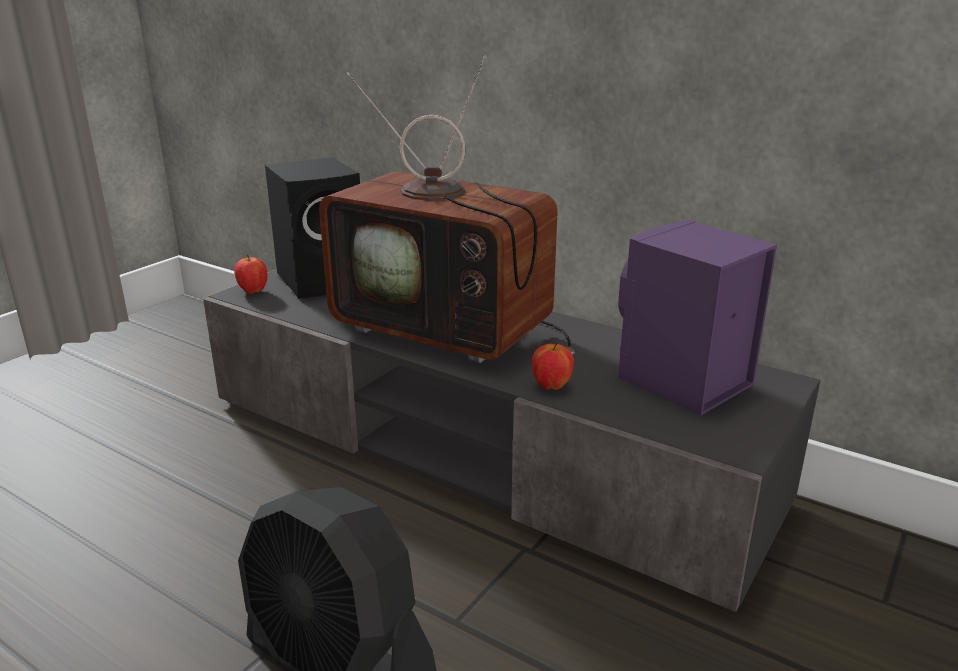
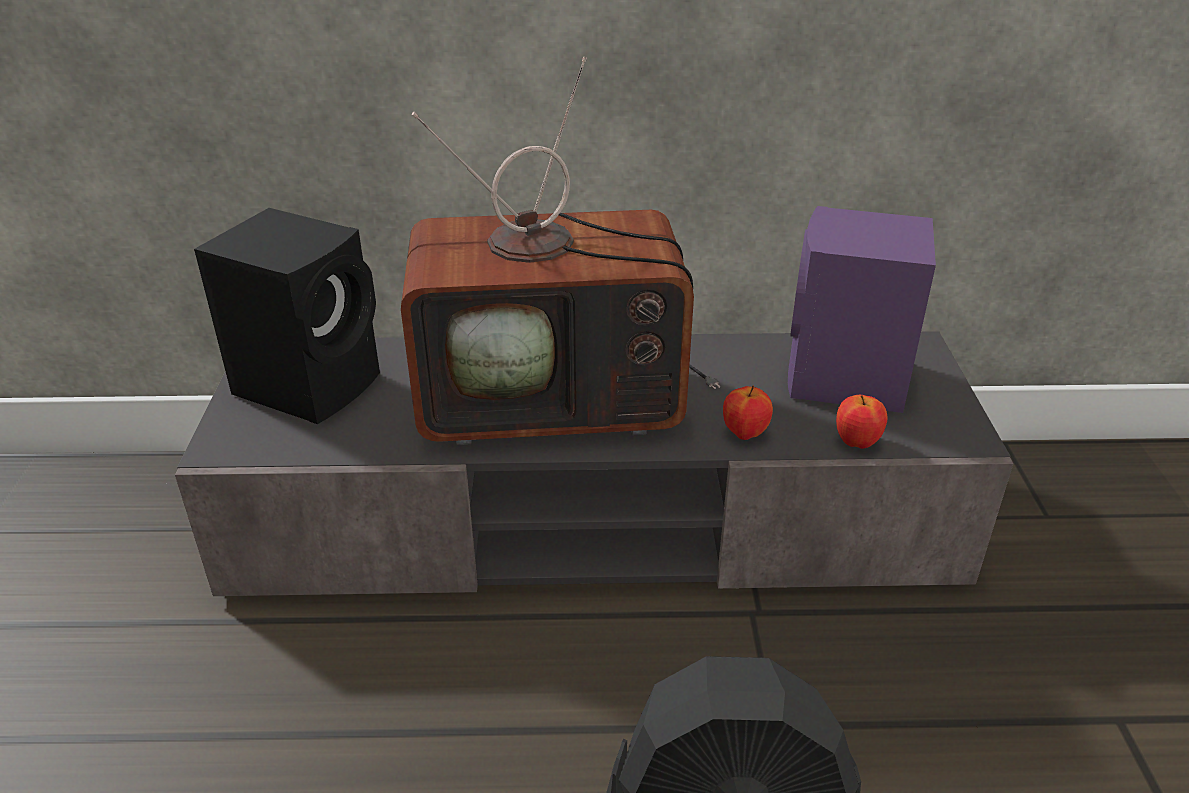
camera: 35 degrees left, 10 degrees up
(253, 291) = (236, 435): apple -> apple (857, 442)

